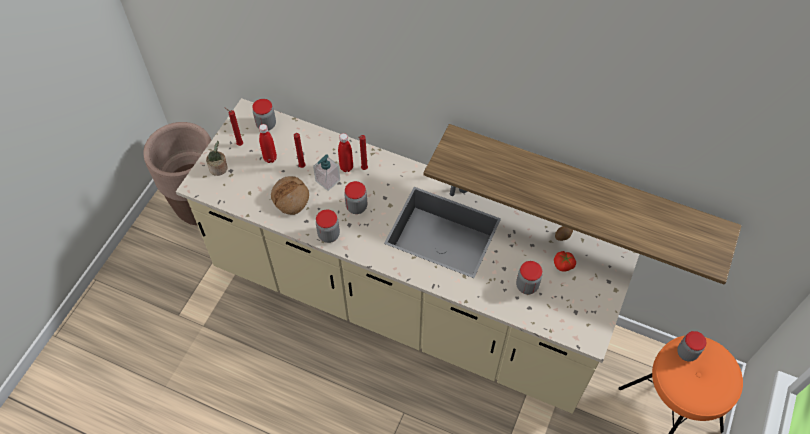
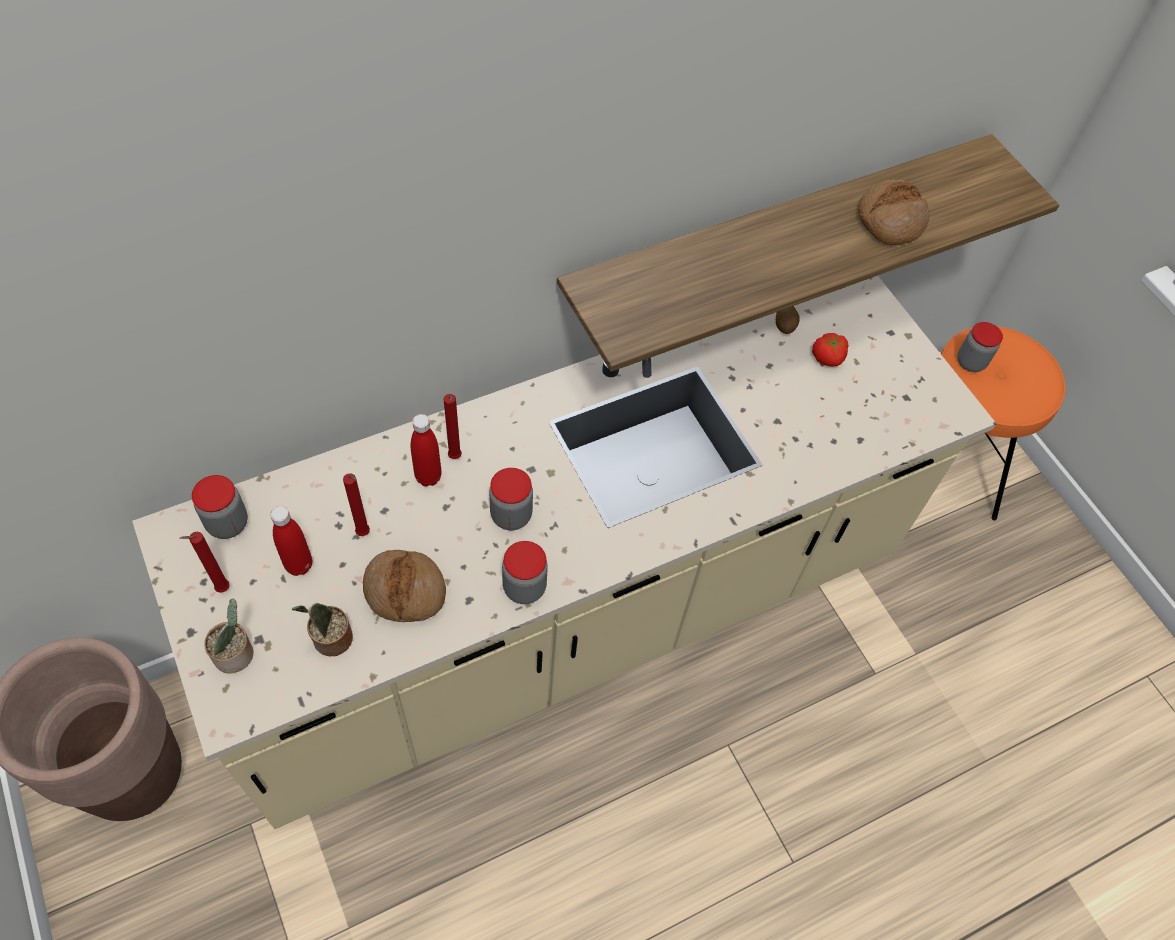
camera: 55 degrees left, 0 degrees up
(249, 191) = (330, 640): none -> potted plant
(327, 180) = (426, 518): soap dispenser -> none
(527, 286) = (825, 417): jar -> none
(624, 217) = (889, 220): none -> bread

